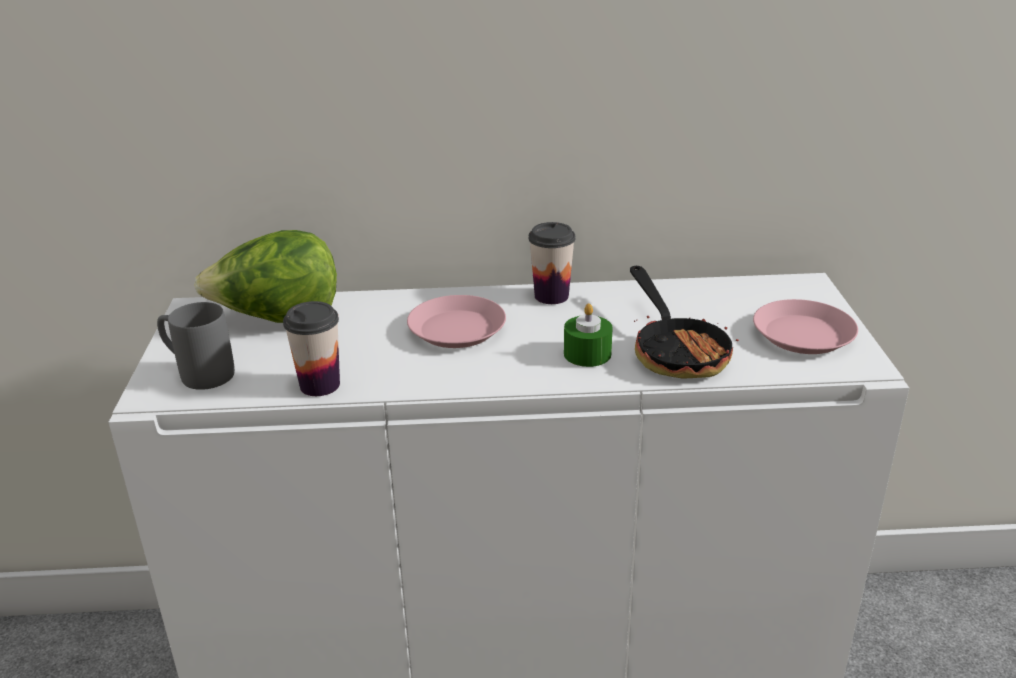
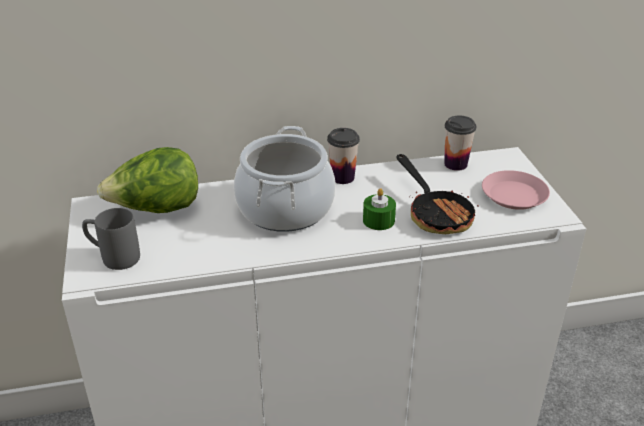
camera: 10 degrees left, 5 degrees up
(320, 385) = (204, 259): cup -> cup (455, 164)
(457, 329) = (286, 208): pink plate -> cooking pot

